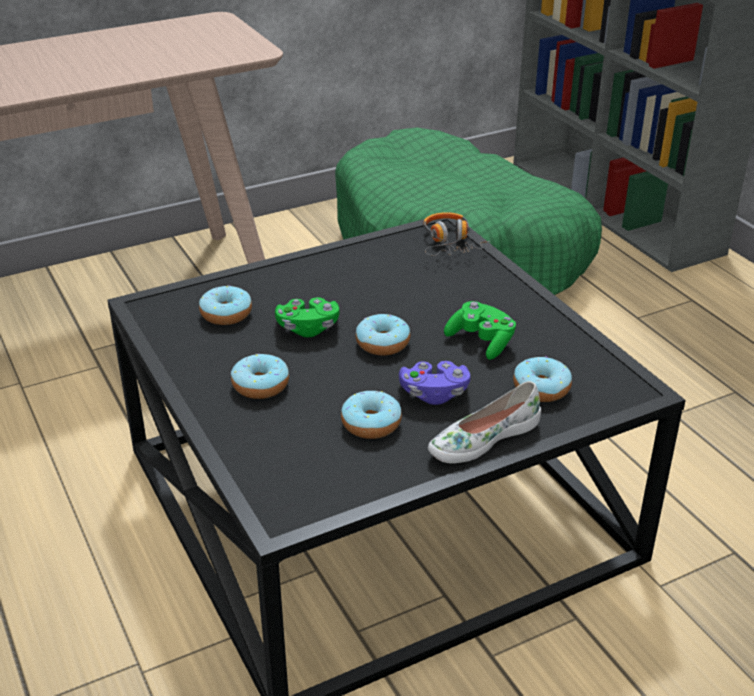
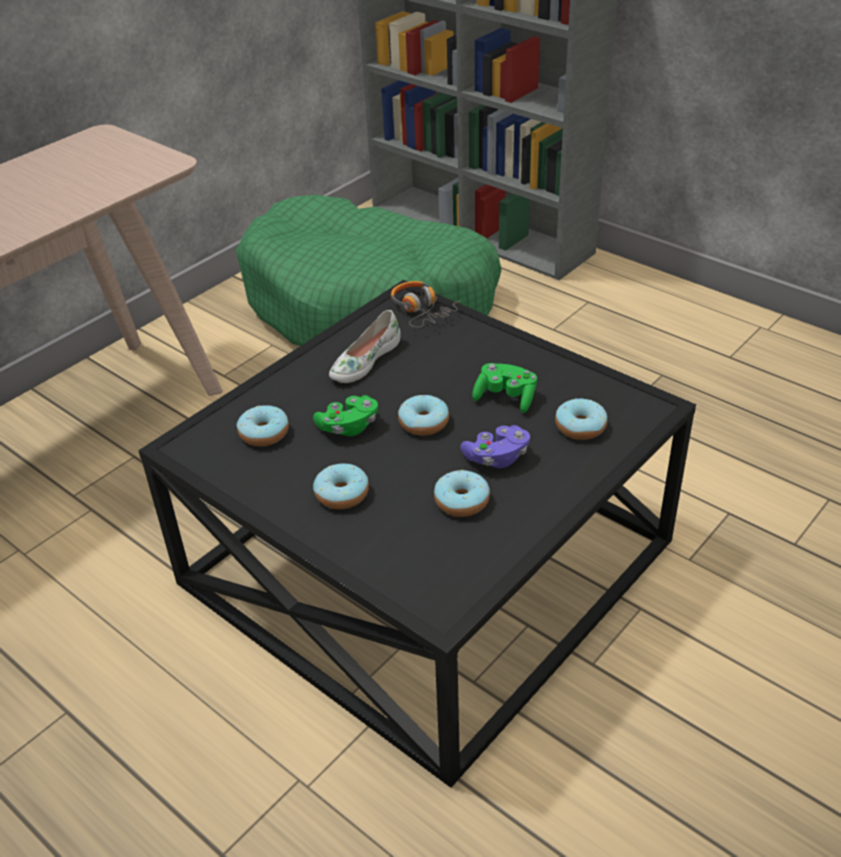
camera: 20 degrees left, 5 degrees up
(483, 438) = (562, 486): white shoe -> white shoe (364, 360)

